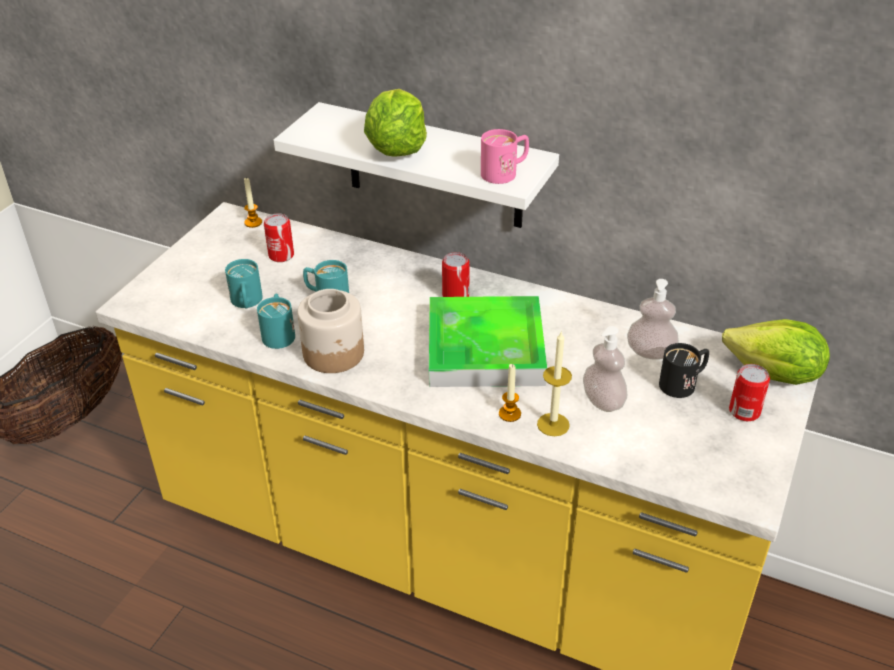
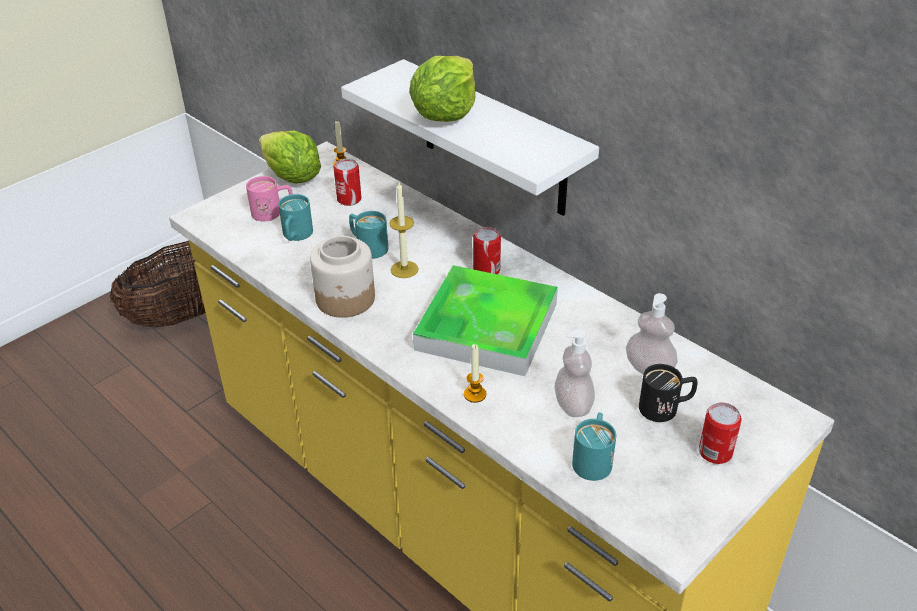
camera: 20 degrees right, 0 degrees up
(279, 333) = (308, 269): turquoise mug -> turquoise mug (593, 458)
(505, 172) = (533, 155): pink mug -> pink mug (273, 212)
(553, 424) = (511, 415): candle -> candle (404, 269)
(774, 375) = (769, 423): lettuce -> lettuce (292, 177)

